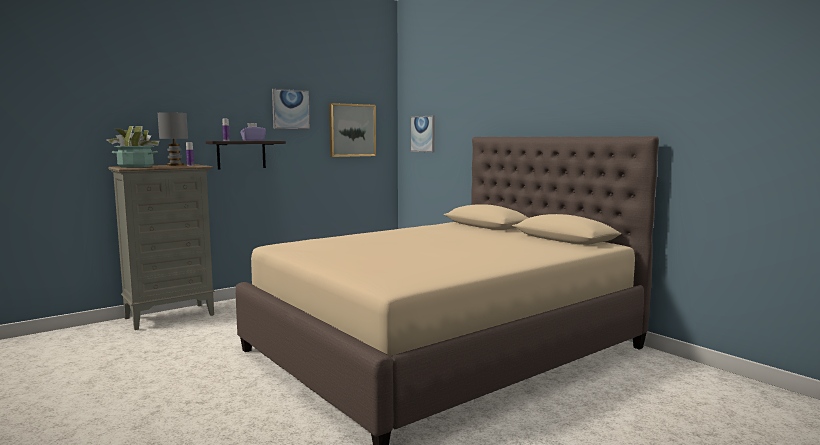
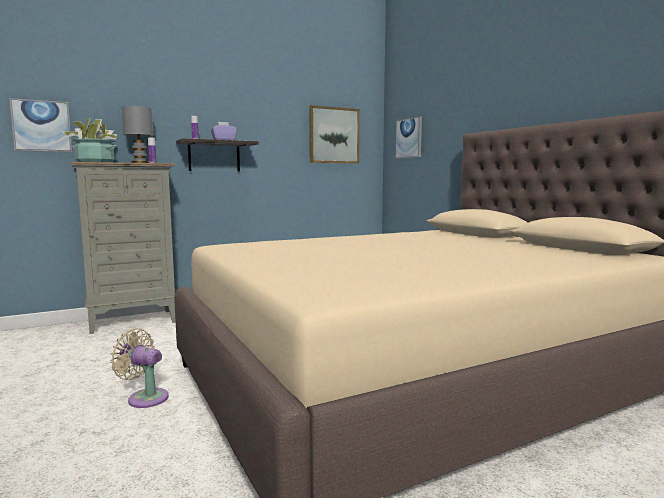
camera: 10 degrees right, 0 degrees up
(224, 376) = (145, 397): none -> beige fan
(290, 109) = (267, 111): picture -> picture (42, 126)

